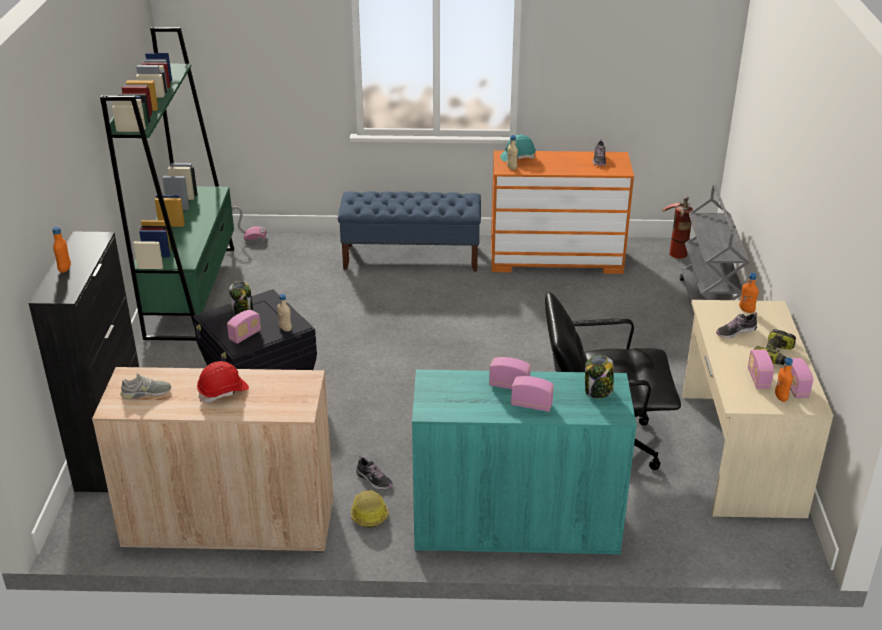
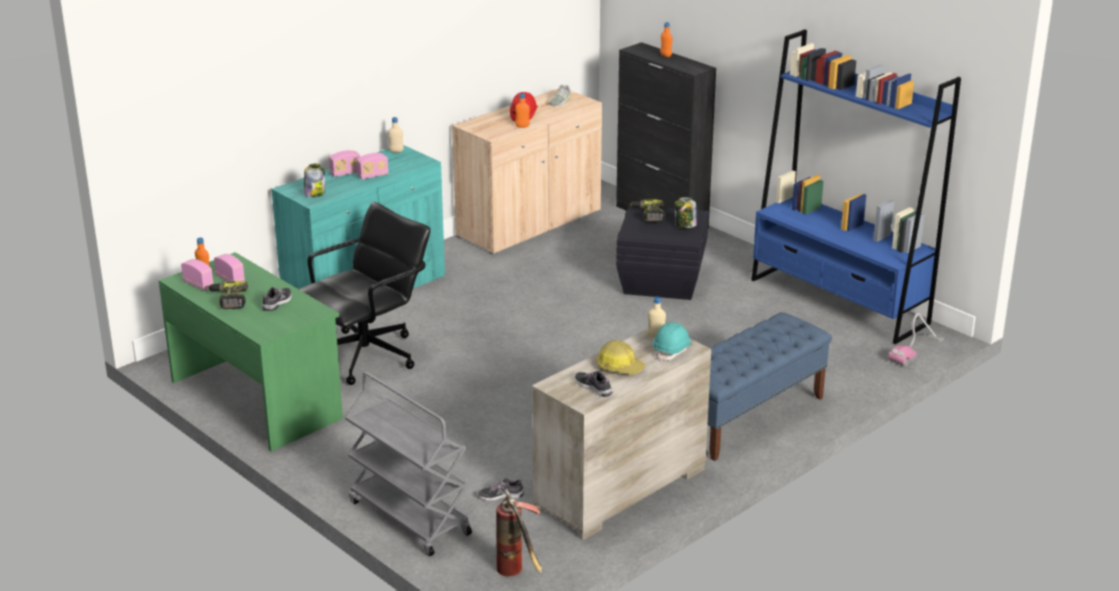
camera: 135 degrees right, 5 degrees down
(192, 291) = (839, 302): green bookcase -> blue bookcase
(245, 335) = (648, 215): radio -> power drill
(285, 329) = (633, 229): beige bottle -> beige bottle (396, 151)
(368, 513) = (461, 259): hard hat -> hard hat (619, 367)
(374, 480) = (485, 273): shoe -> shoe (501, 496)
(556, 259) = (621, 490): orange dresser -> beige dresser
(738, 452) = (257, 399): beige desk -> green desk
(746, 310) = (285, 323): orange bottle -> orange bottle (522, 126)

